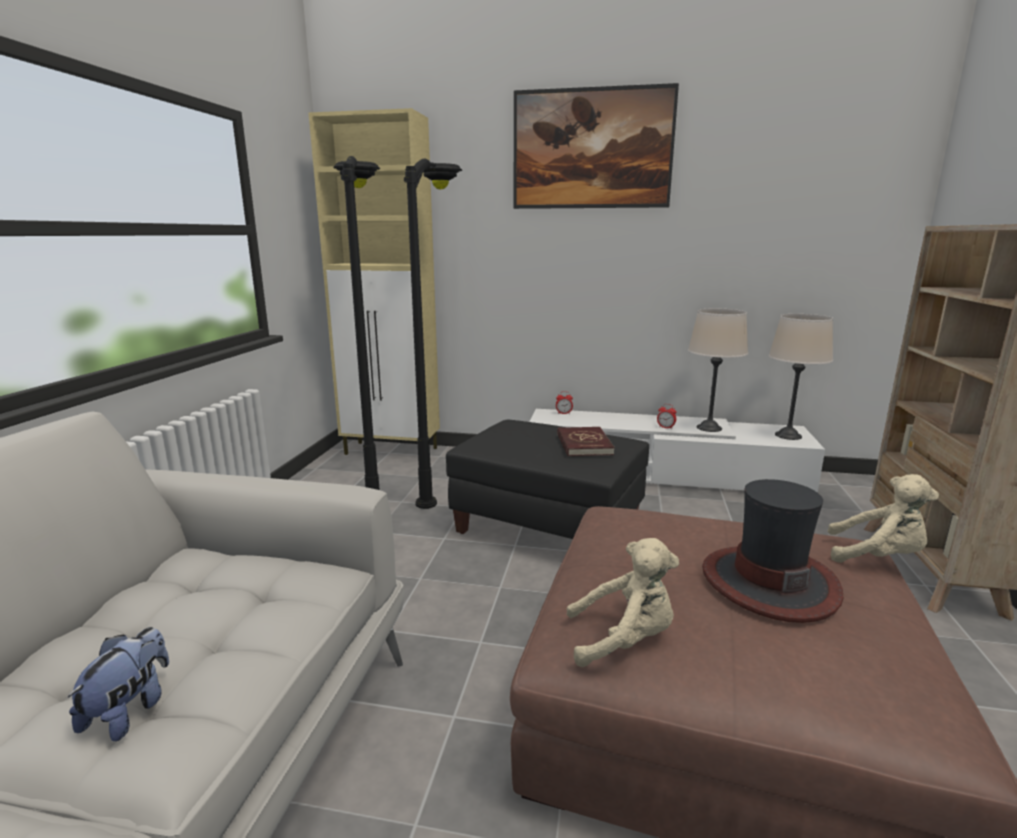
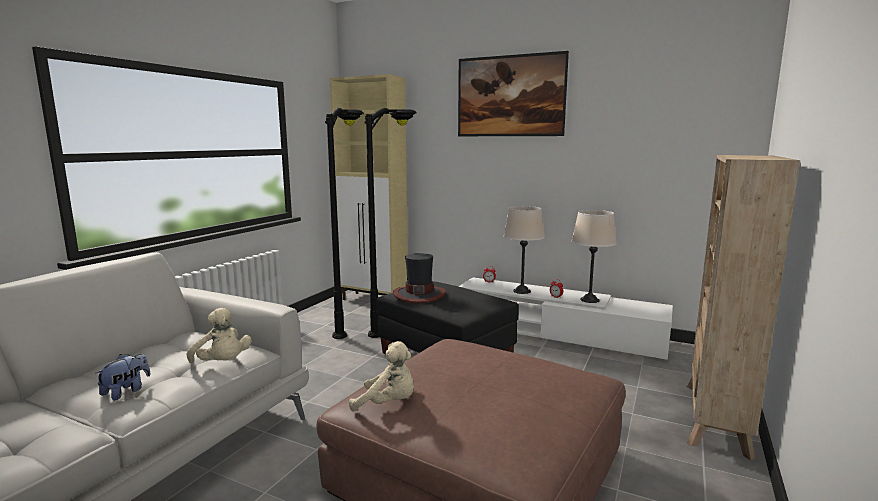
camera: 15 degrees right, 5 degrees down
(583, 444) = (467, 300): red book -> none
(768, 582) = (500, 386): hat -> hat (419, 294)
(788, 435) = (650, 310): beige table lamp -> beige table lamp (521, 291)
(877, 557) = (598, 385): beige plush toy -> beige plush toy (222, 363)

